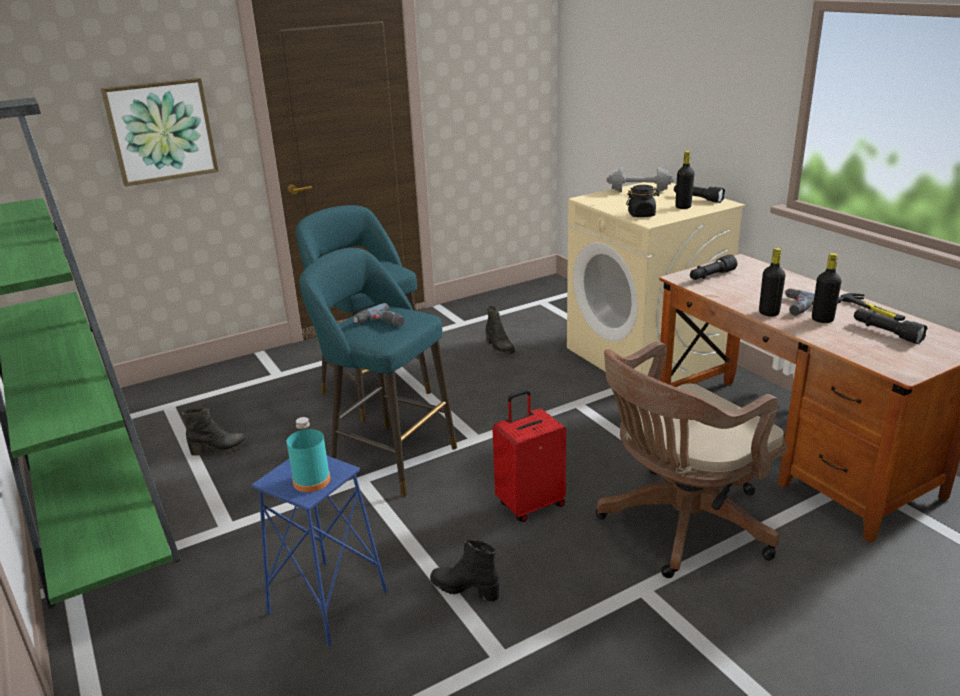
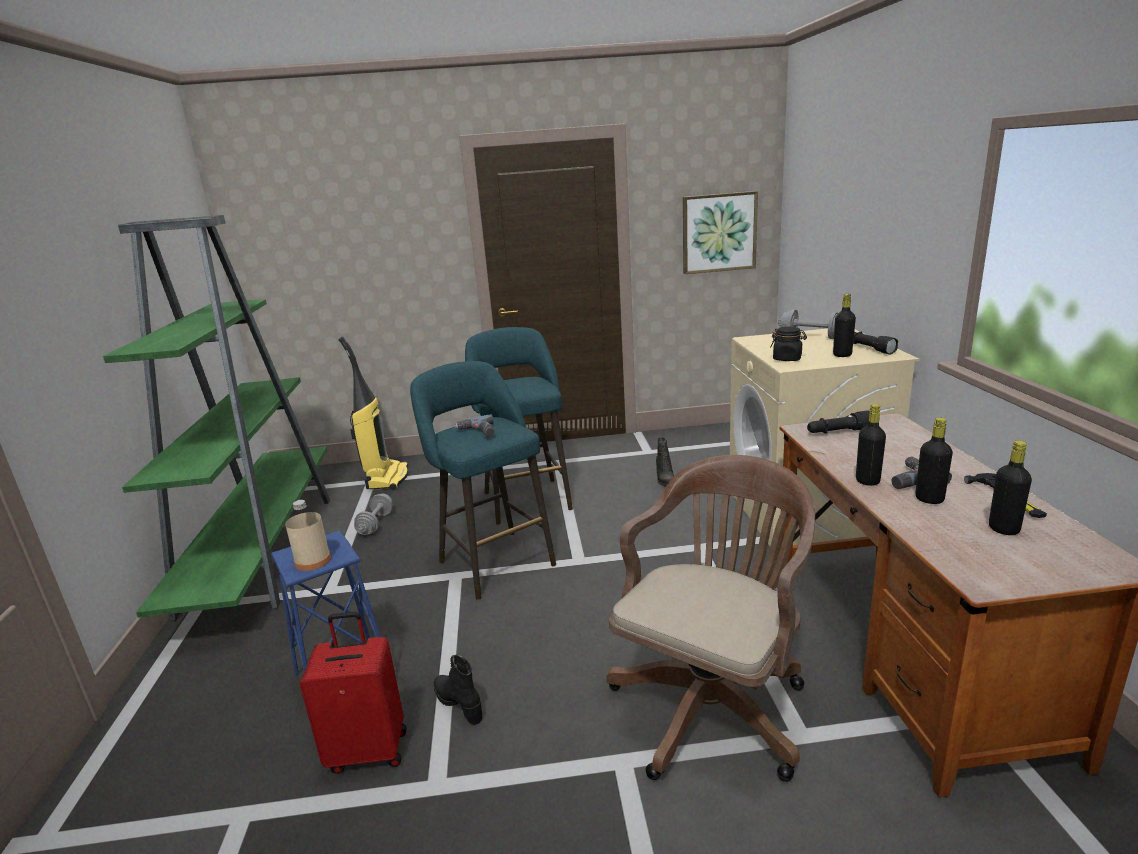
camera: 25 degrees right, 5 degrees down
(161, 131) = (394, 256): picture -> picture (719, 232)
(186, 399) = (386, 478): none -> vacuum cleaner
(219, 449) = (376, 524): black boot -> grey dumbbell
(311, 481) = (313, 561): turquoise bottle -> beige bottle
(530, 504) = (579, 637): red suitcase -> red suitcase (368, 750)
(679, 525) = (713, 703): brown office chair -> brown office chair turned 135 degrees clockwise
(886, 333) = (1003, 529): black flashlight -> black bottle

